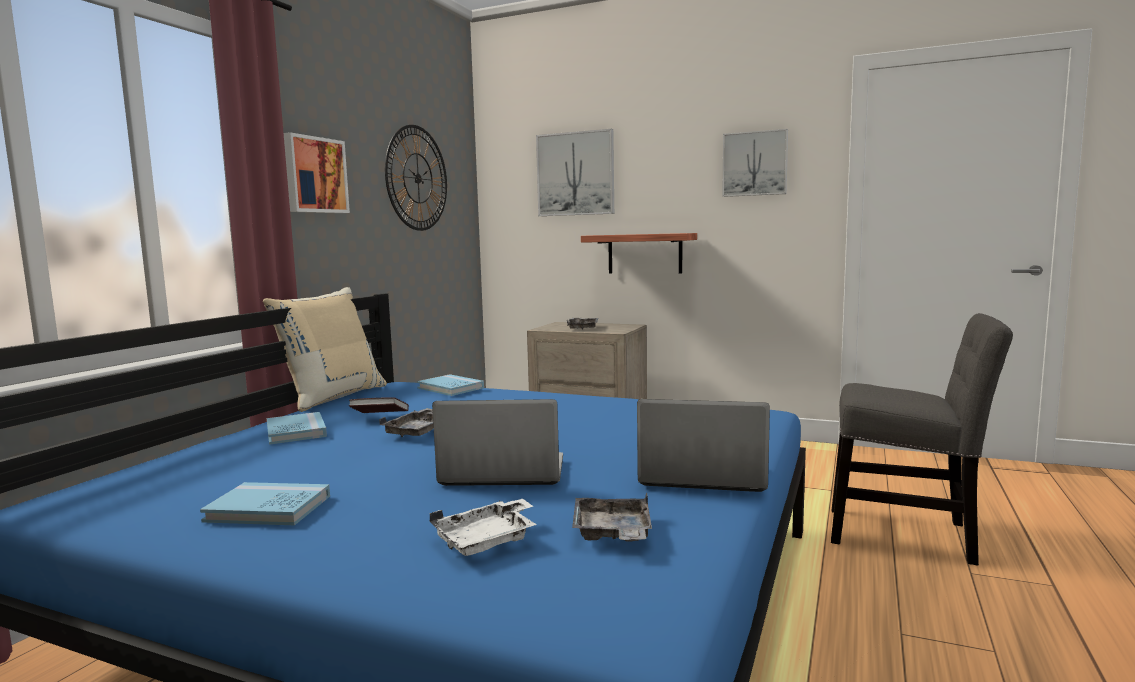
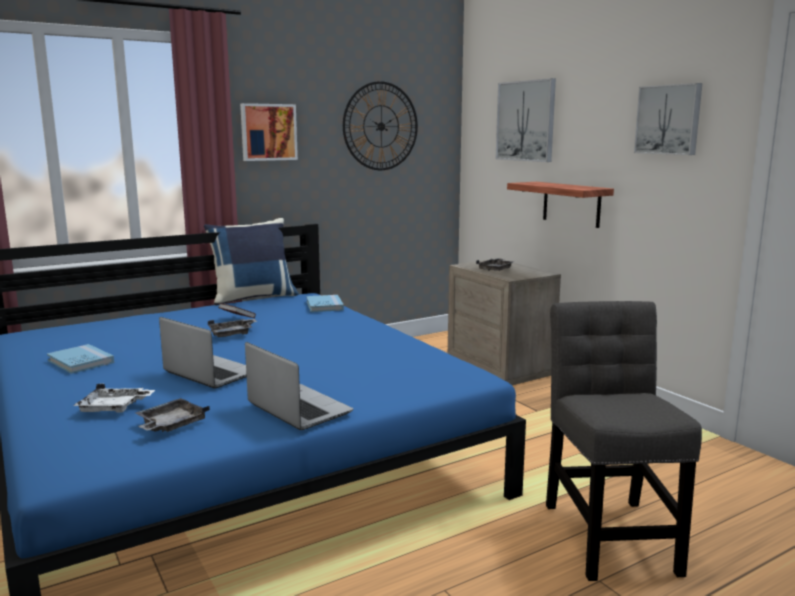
camera: 35 degrees right, 5 degrees up
(296, 431) = (184, 318): blue book -> none
(332, 396) = (253, 297): beige pillow -> blue pillow
(908, 535) = (608, 532): grey chair -> grey chair turned 150 degrees counterclockwise

